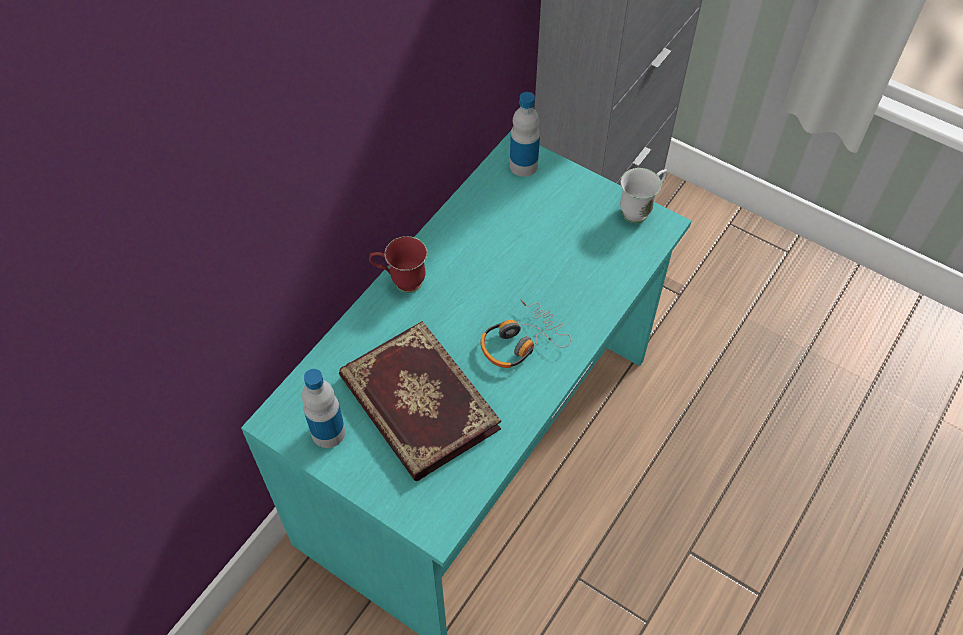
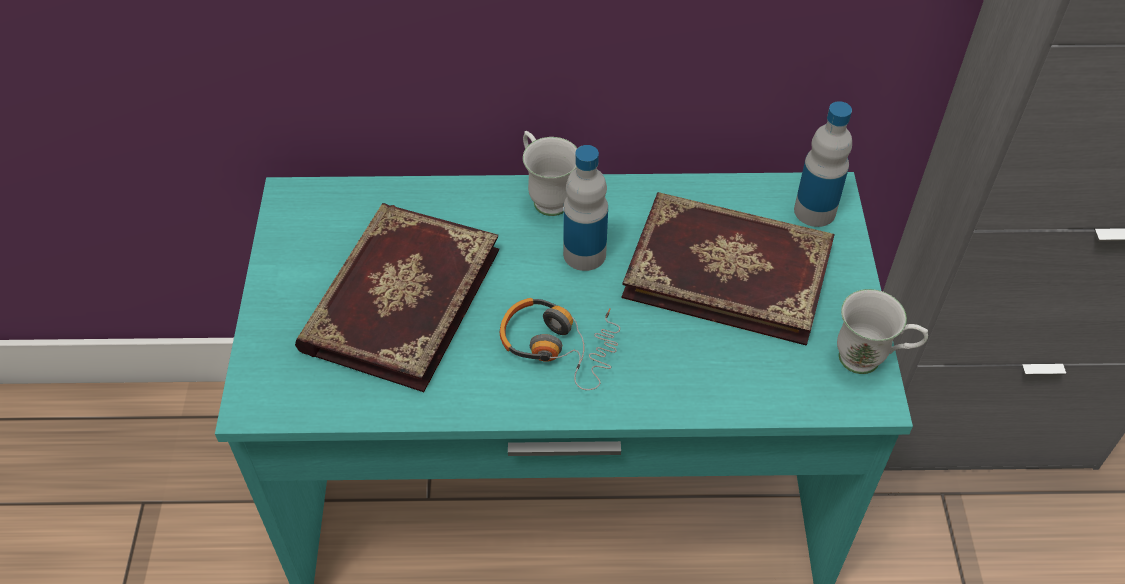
camera: 55 degrees right, 5 degrees down
(328, 432) = (308, 245): bottle -> bottle (584, 254)
(401, 281) = (546, 196): red mug -> white mug
(531, 229) = (729, 269): none -> book

